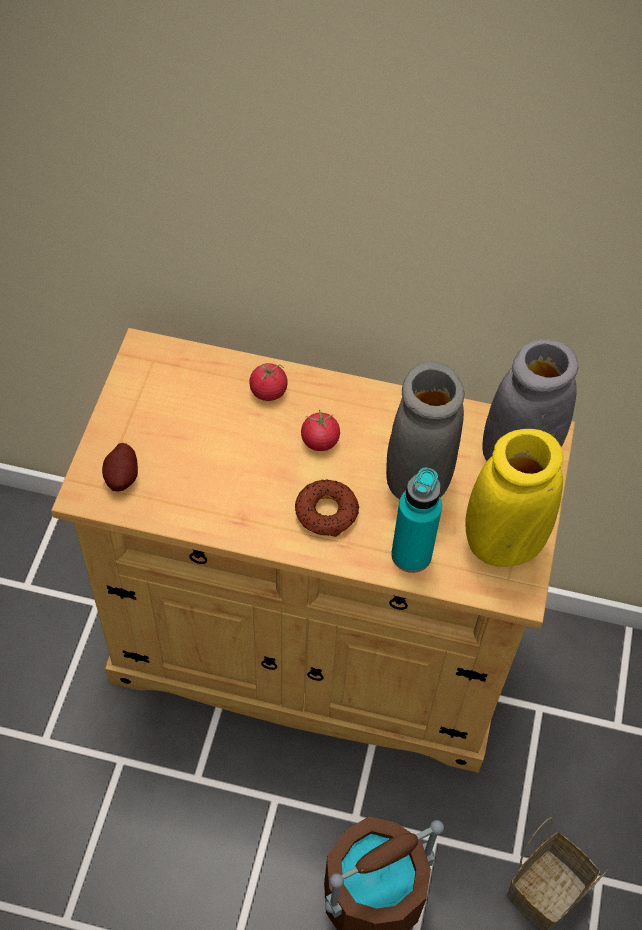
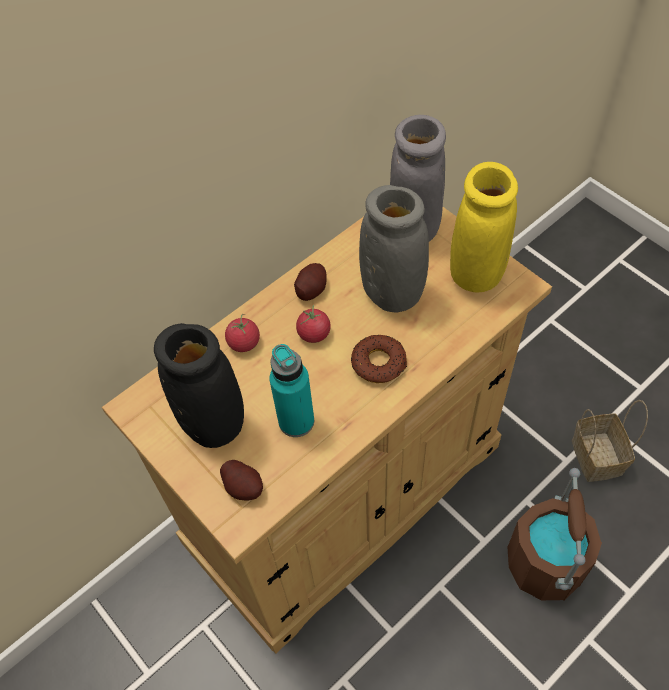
camera: 50 degrees left, 0 degrees up
(169, 417) = (213, 423): none -> black vase
(369, 410) = (311, 289): none -> potato
(411, 555) = (450, 330): turquoise bottle -> turquoise bottle (296, 421)

